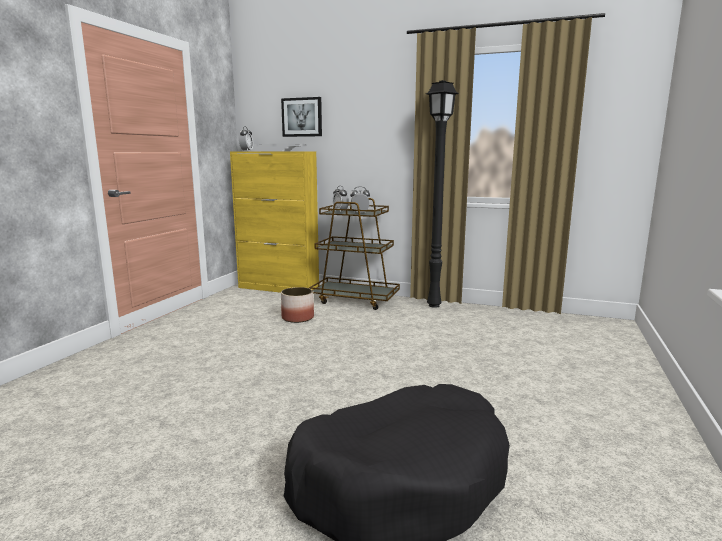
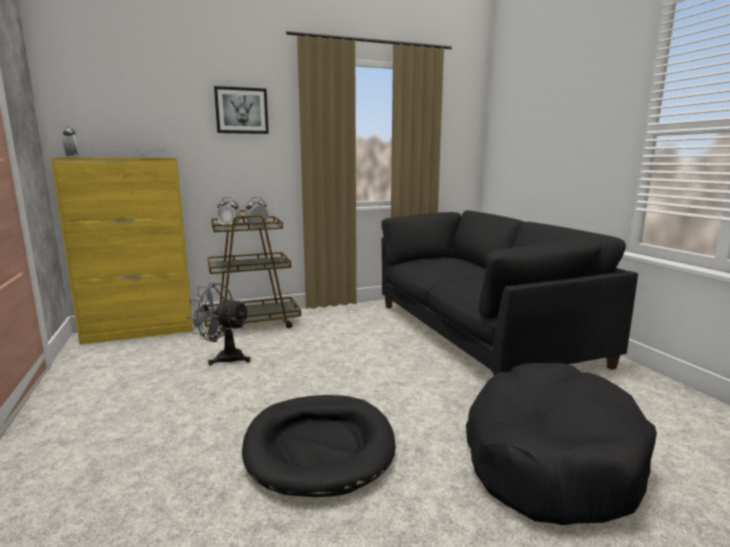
camera: 40 degrees left, 0 degrees up
(254, 393) = (319, 447): none -> black dog bed
(297, 318) = (224, 357): planter -> grey fan
(302, 117) = (151, 115): picture -> picture (241, 110)
(435, 305) = (334, 311): black floor lamp -> none
(547, 361) = (479, 332): none -> black sofa

